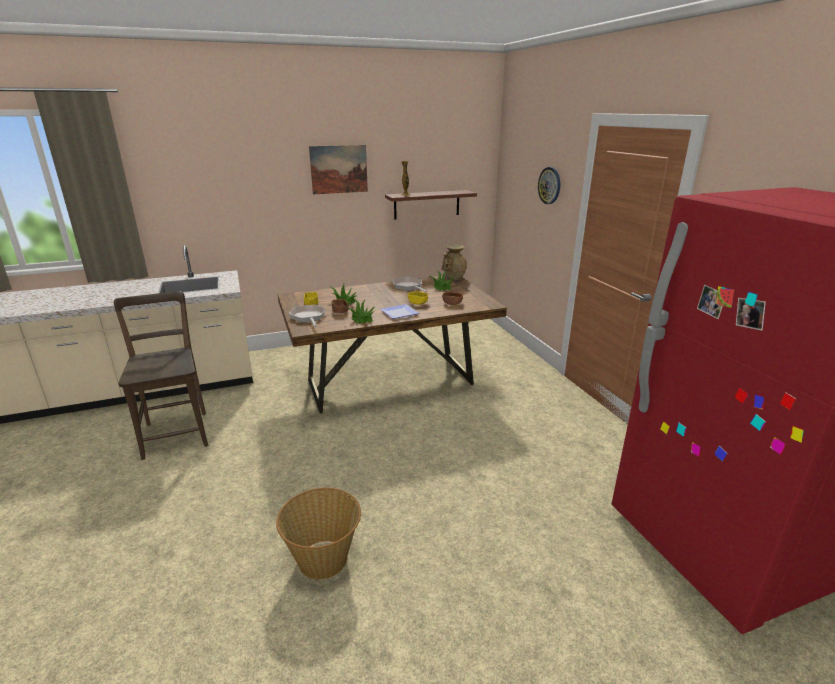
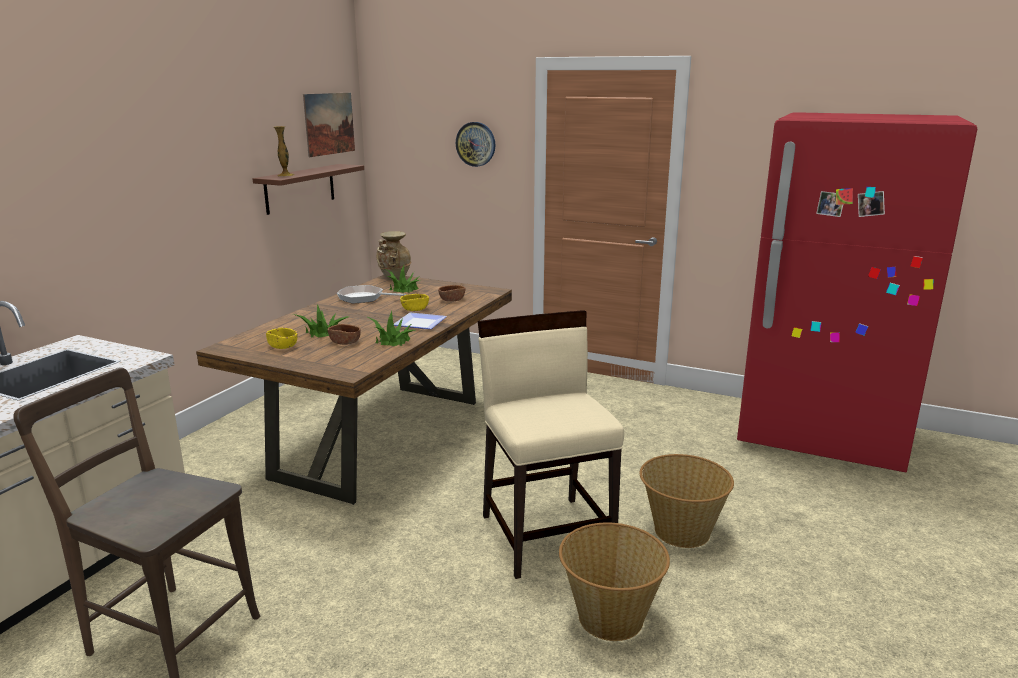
camera: 45 degrees left, 5 degrees down
(308, 317) = (320, 359): frying pan -> none
(339, 169) = (192, 143): picture -> picture (329, 123)
(376, 487) = (547, 534): none -> beige chair
(453, 541) = (681, 532): none -> basket

